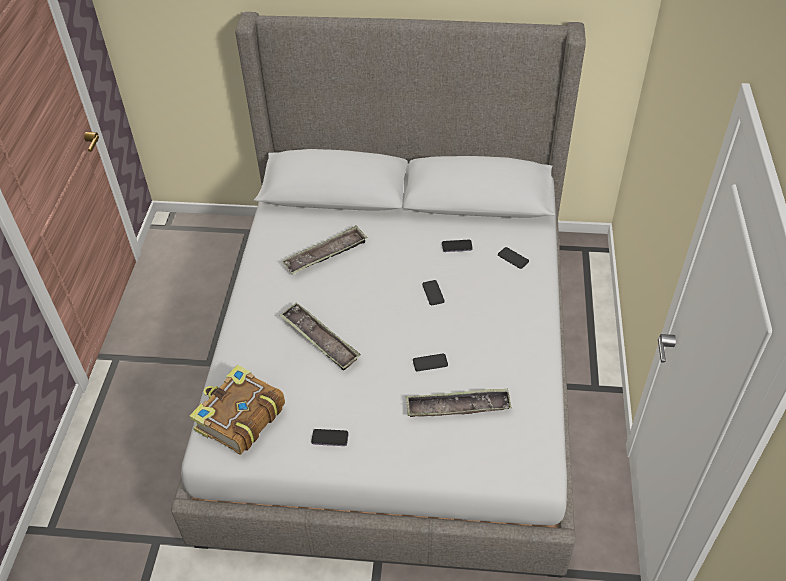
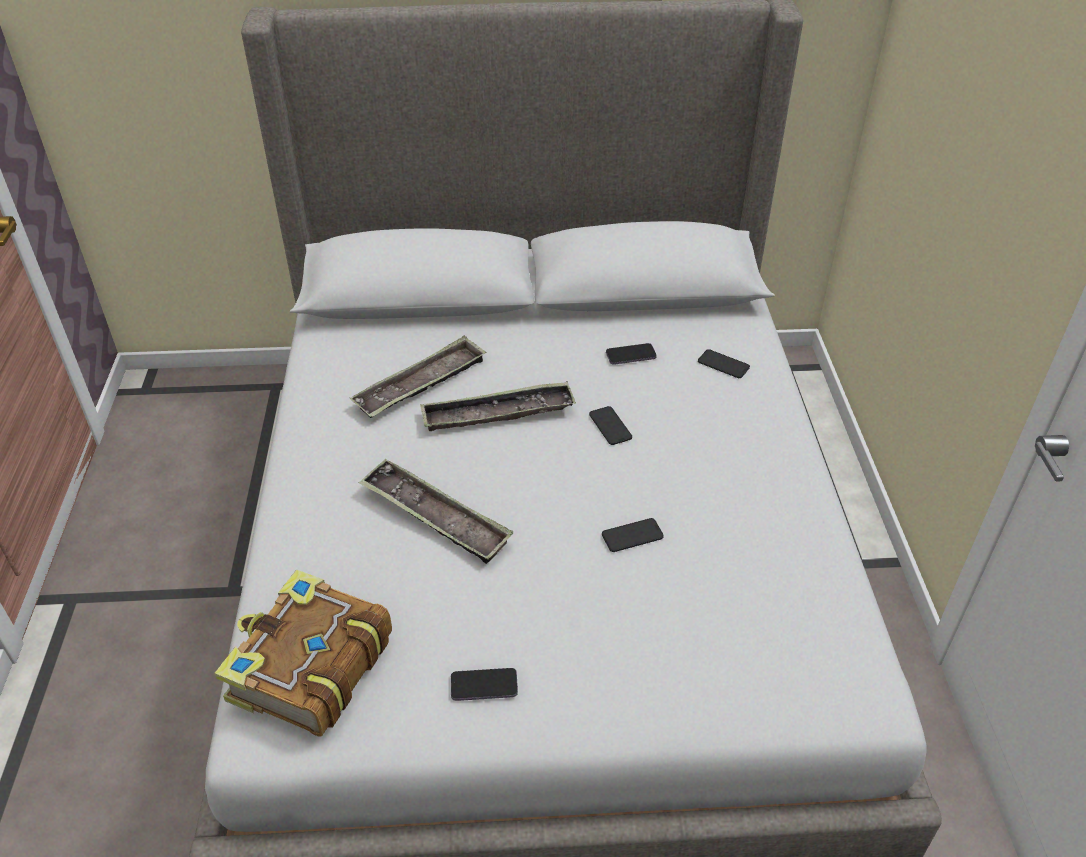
camera: 10 degrees left, 5 degrees down
(457, 407) = (698, 604): tray -> tray (498, 413)

